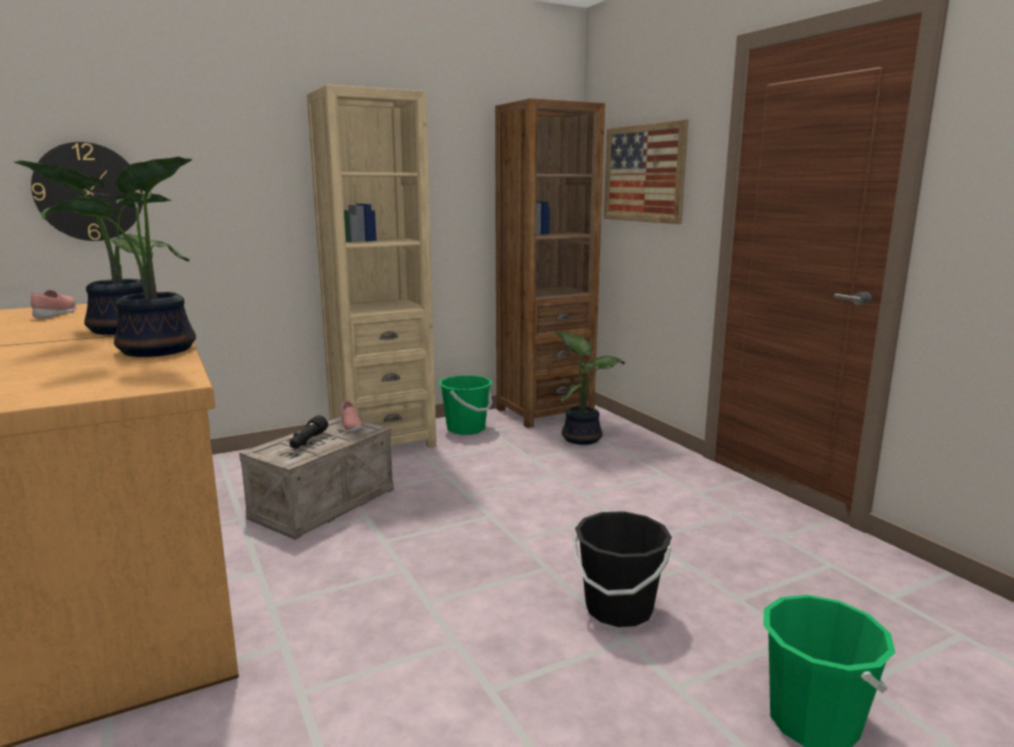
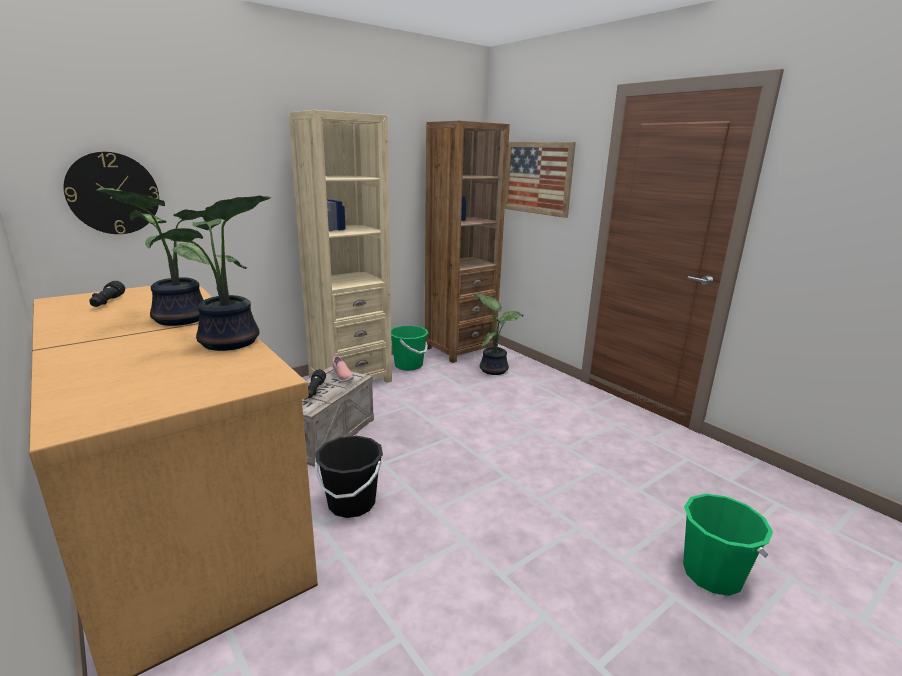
camera: 10 degrees left, 5 degrees up
(56, 314) = (107, 302): pink shoe -> black flashlight
(618, 609) = (565, 504): black bucket -> black bucket (351, 503)

